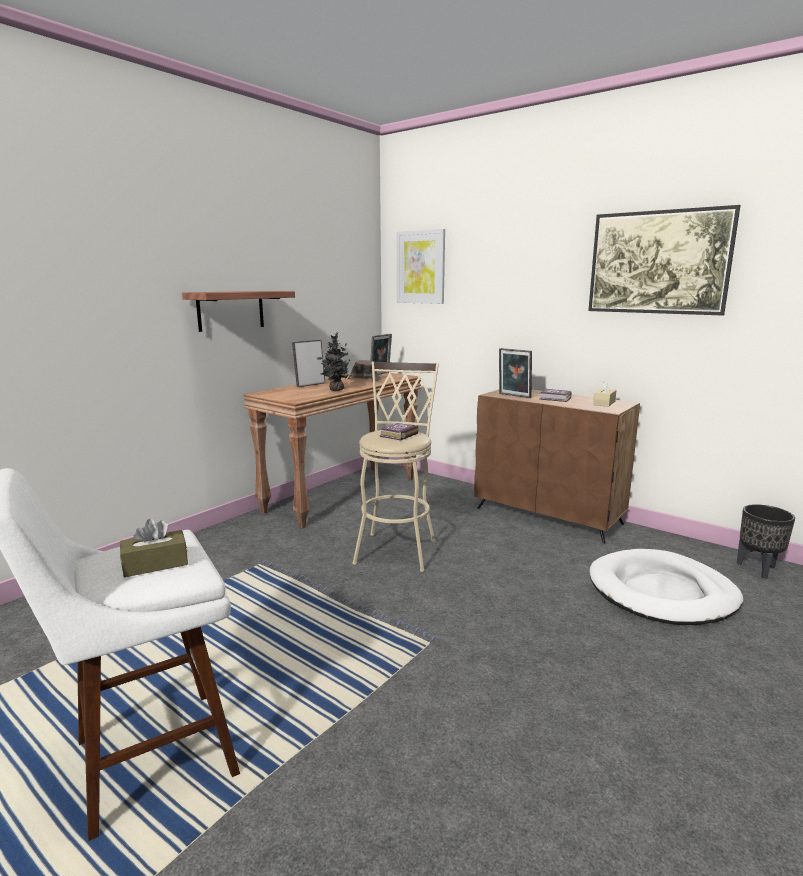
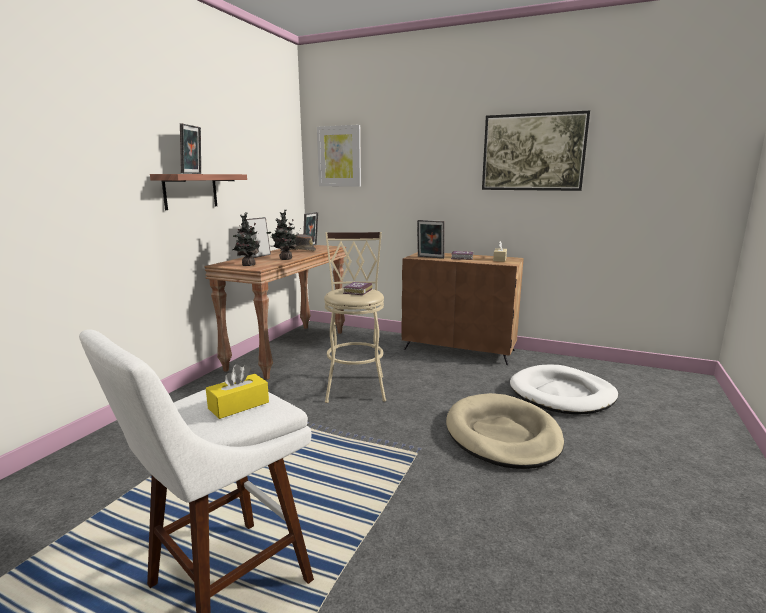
camera: 15 degrees left, 0 degrees up
(155, 564) = (238, 405): brown tissue box -> yellow tissue box
(231, 291) = (193, 173): none -> picture frame
(287, 395) = (247, 265): none -> potted plant
(550, 636) = (502, 435): none -> beige dog bed
(757, 569) = (614, 371): black planter -> none

